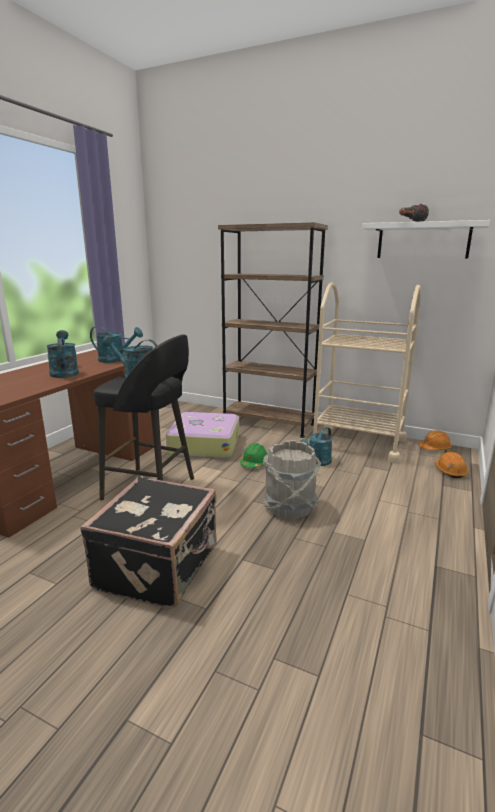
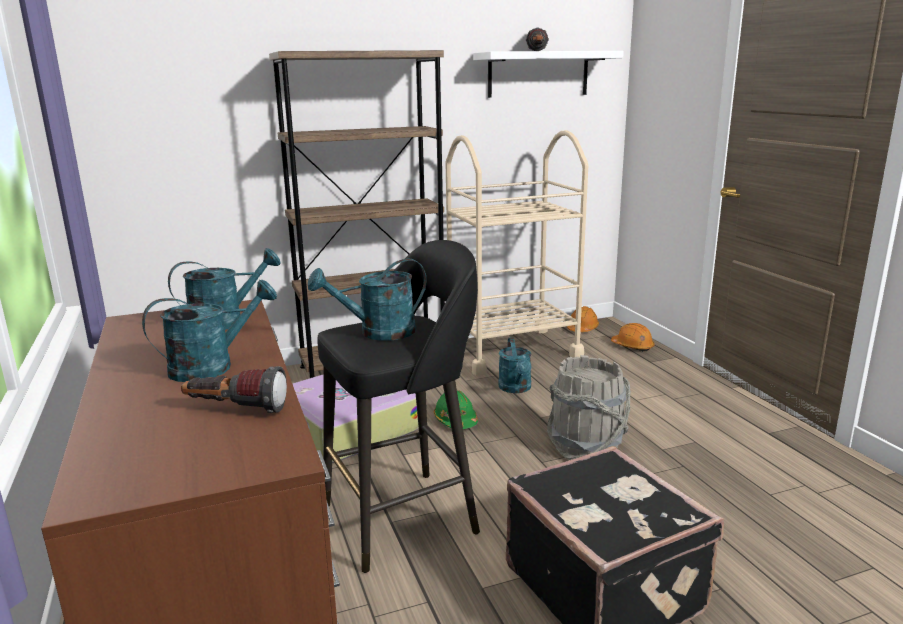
camera: 45 degrees left, 0 degrees up
(25, 386) = (236, 410): none -> flashlight
(64, 372) = (212, 366): turquoise watering can -> turquoise watering can turned 120 degrees clockwise

